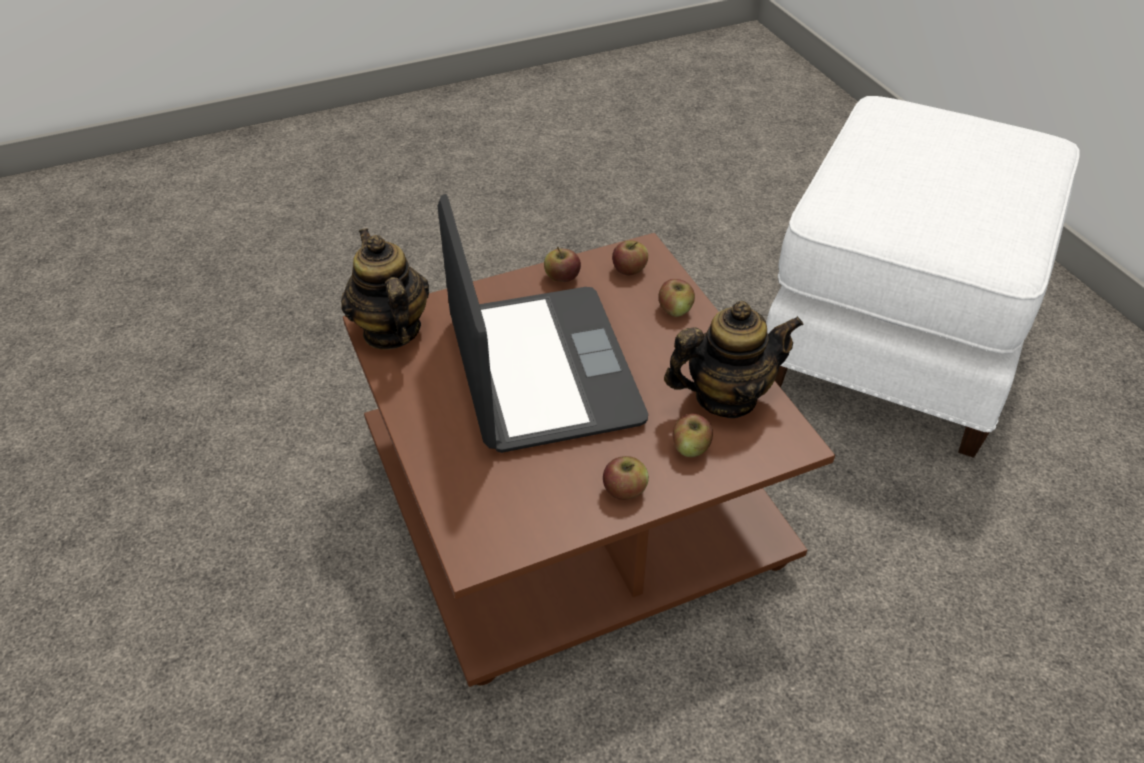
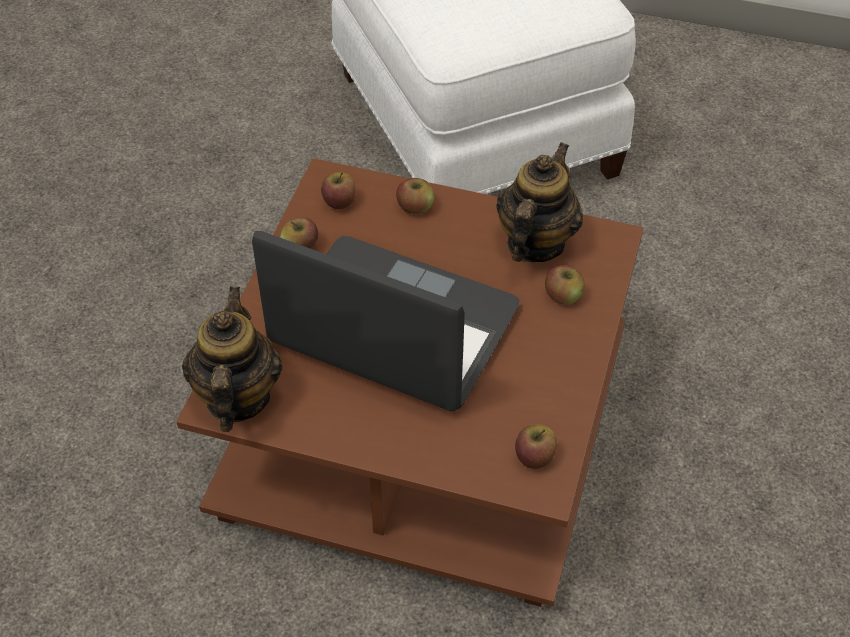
camera: 50 degrees left, 5 degrees up
(391, 331) = (237, 397): teapot -> teapot turned 75 degrees clockwise
(624, 490) = (566, 359): apple -> apple (534, 456)

